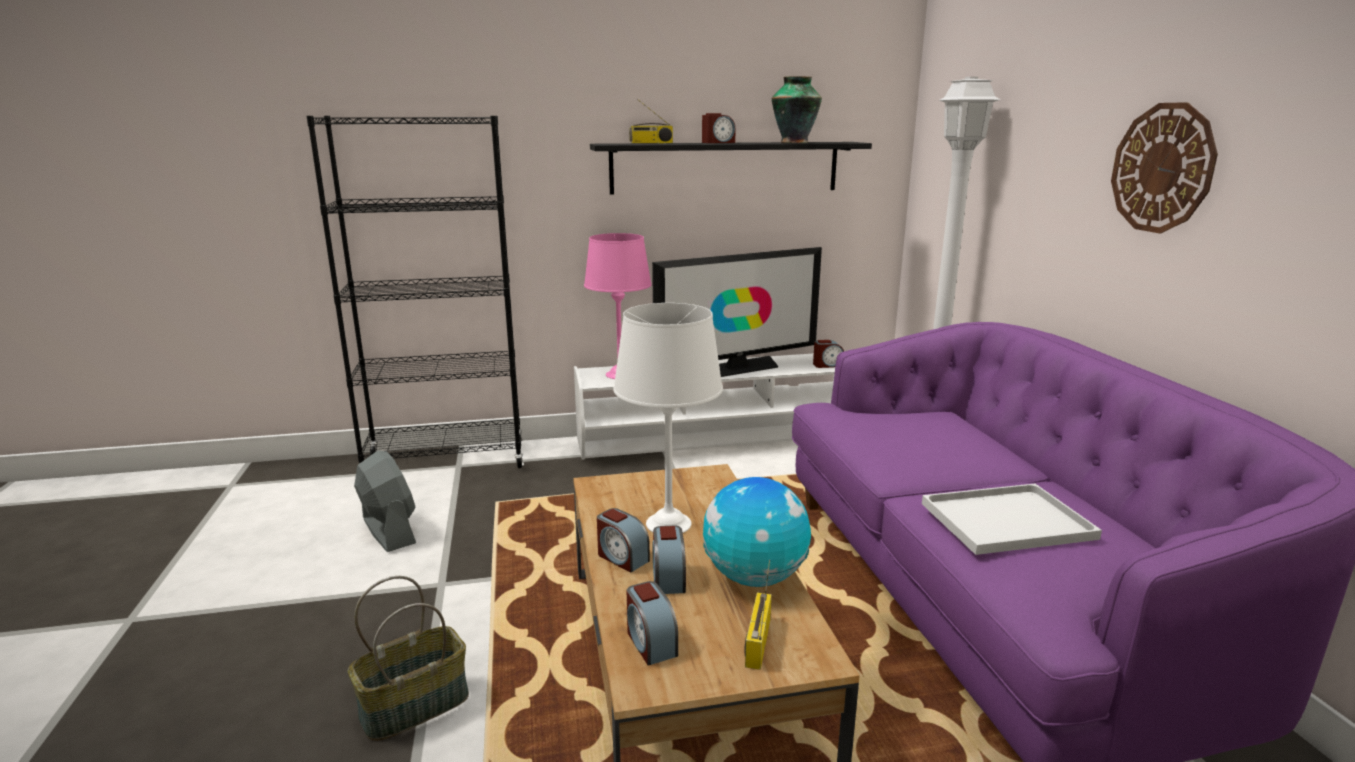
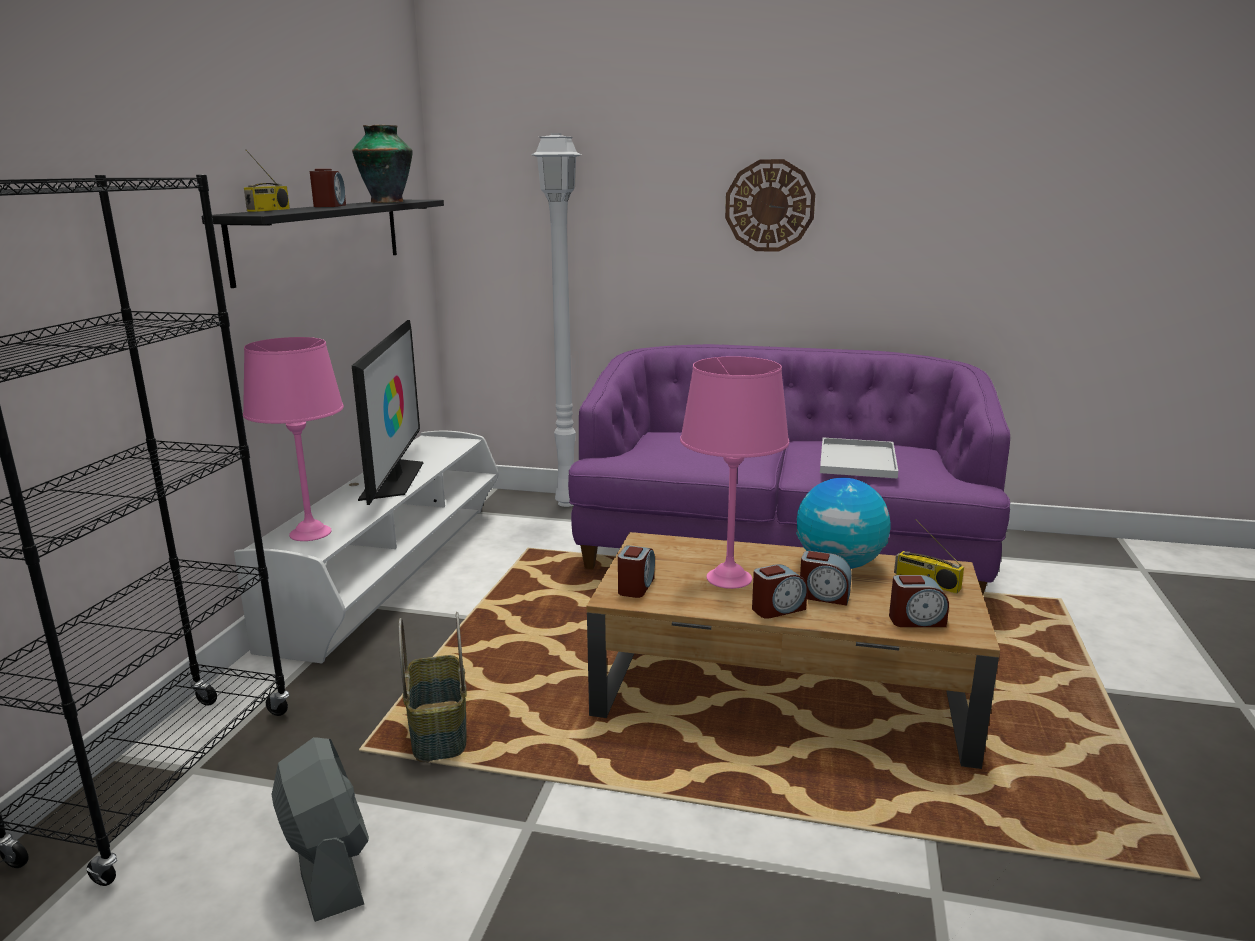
camera: 65 degrees left, 0 degrees up
(389, 530) = (328, 865): grey fan -> grey fan turned 75 degrees clockwise
(415, 705) = (764, 872): basket -> basket (437, 731)
(669, 524) = (729, 578): white table lamp -> pink table lamp
(827, 365) = (451, 445): alarm clock -> alarm clock (636, 586)

